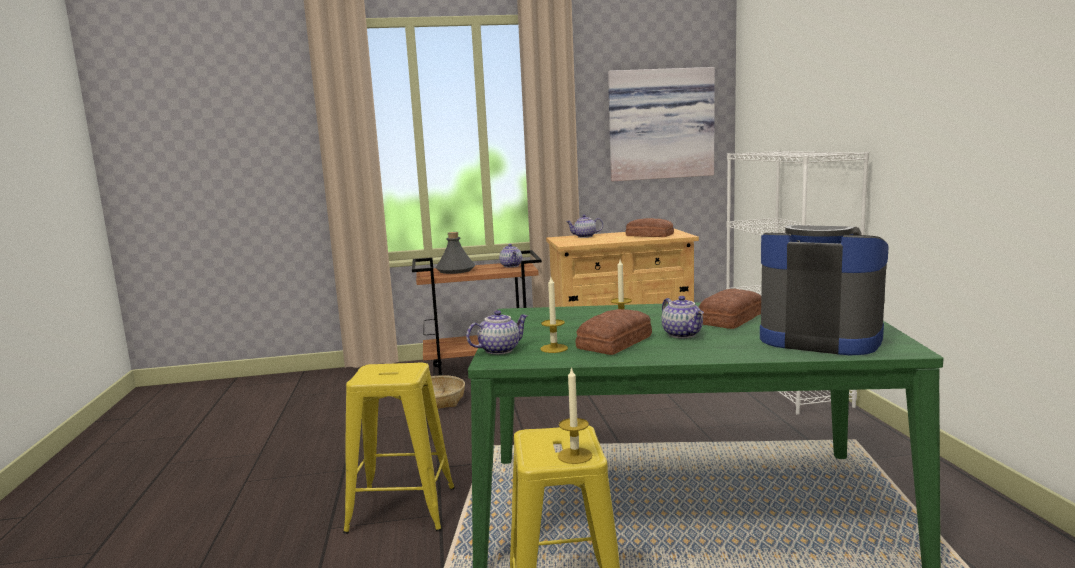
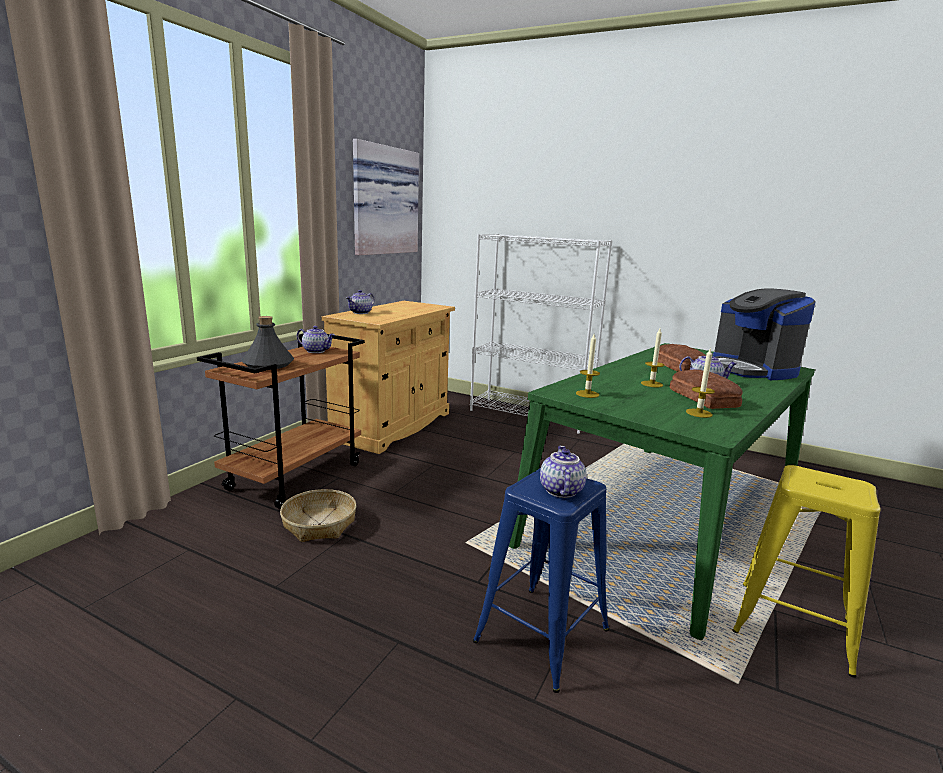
camera: 55 degrees left, 5 degrees up
(402, 509) = (542, 635): yellow stool -> blue stool
(499, 350) = (681, 426): teapot -> teapot (560, 490)
(575, 455) = (855, 486): candle -> candle (587, 394)
(649, 235) = (412, 307): bread -> none
(819, 338) = (752, 369): coffee machine -> coffee machine turned 90 degrees counterclockwise

